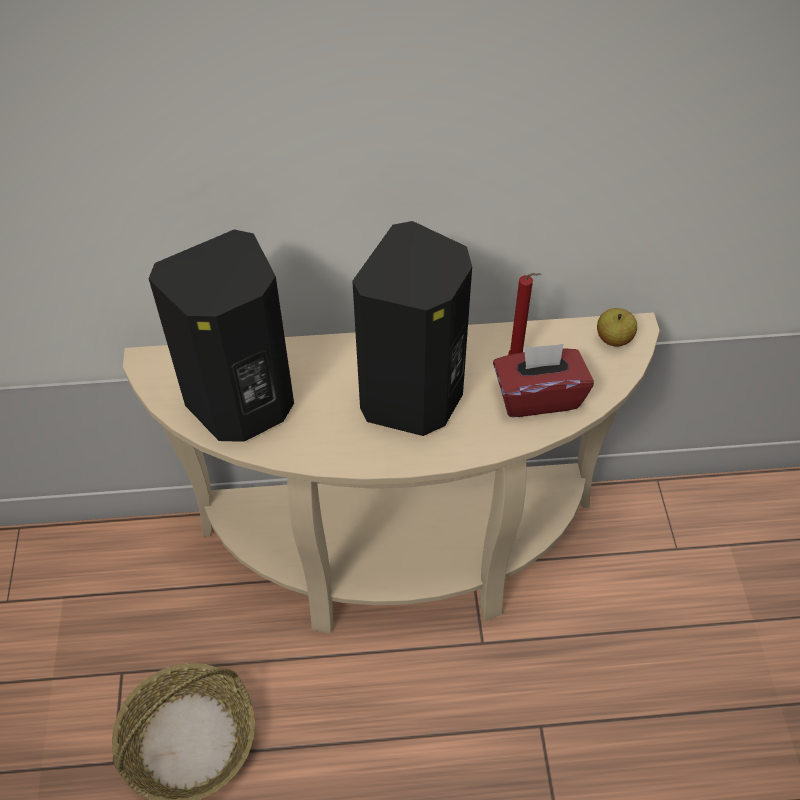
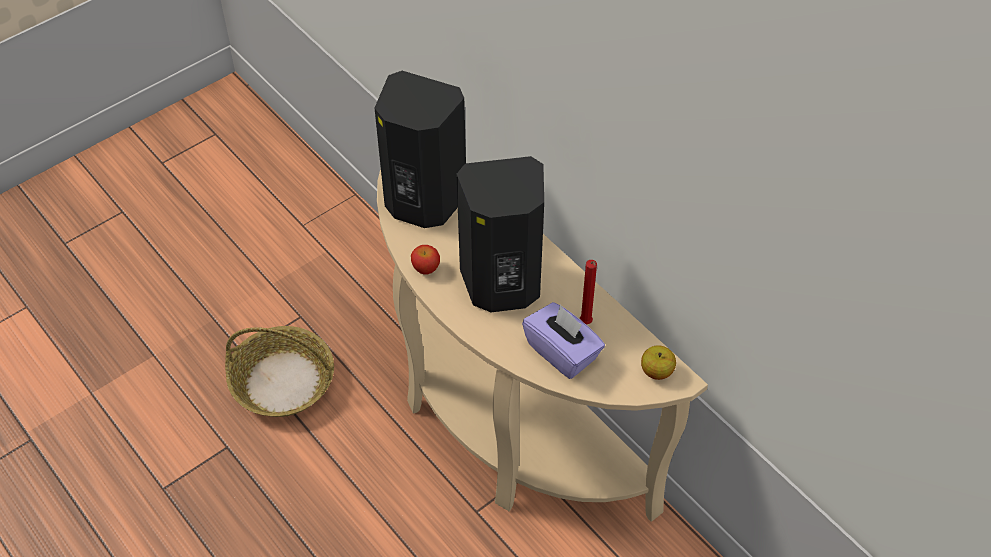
camera: 55 degrees right, 0 degrees up
(336, 451) = (426, 268): none -> apple
(538, 396) = (562, 352): red tissue box -> purple tissue box

